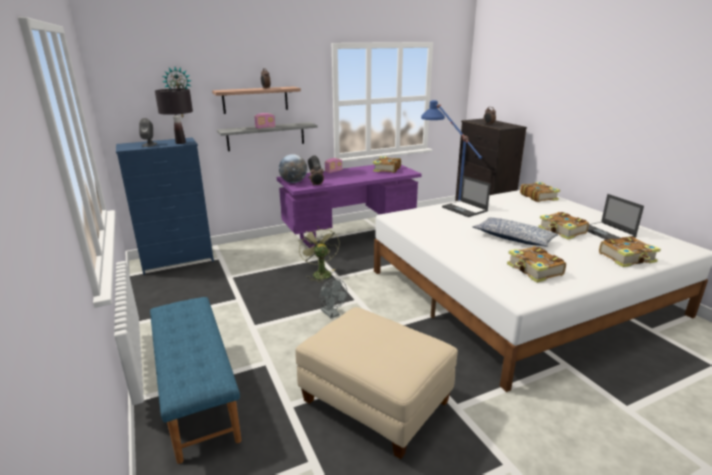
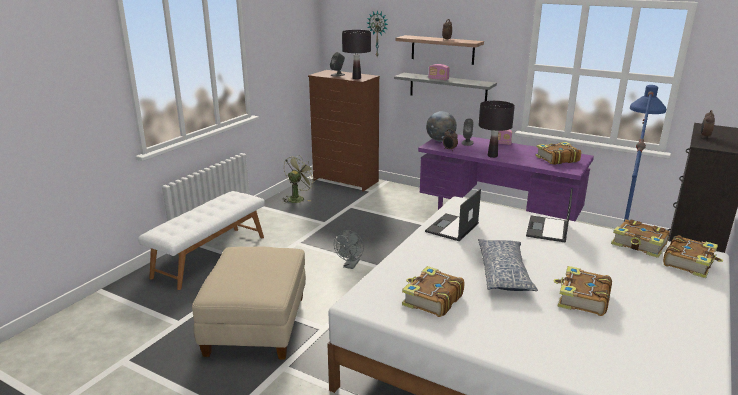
camera: 55 degrees right, 0 degrees up
(178, 261) = (346, 181): blue dresser -> brown dresser
(196, 393) = (210, 256): blue bench -> white bench
(320, 273) = (406, 236): green fan -> green fan (298, 198)
(352, 179) = (492, 156): none -> black table lamp
(607, 232) = (637, 333): laptop -> laptop (452, 228)
(627, 258) = (561, 358): book -> book (639, 245)

